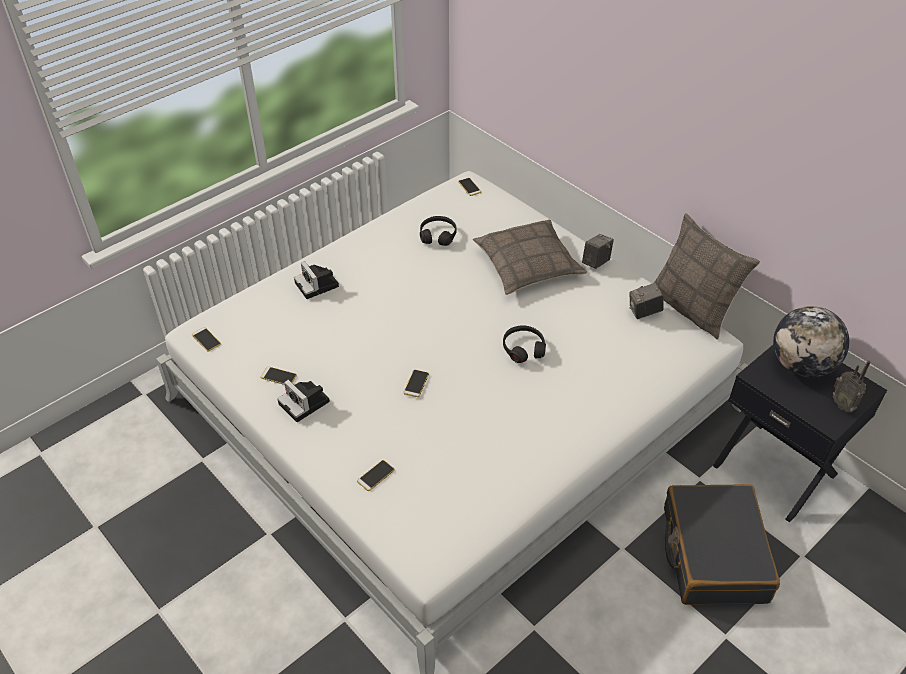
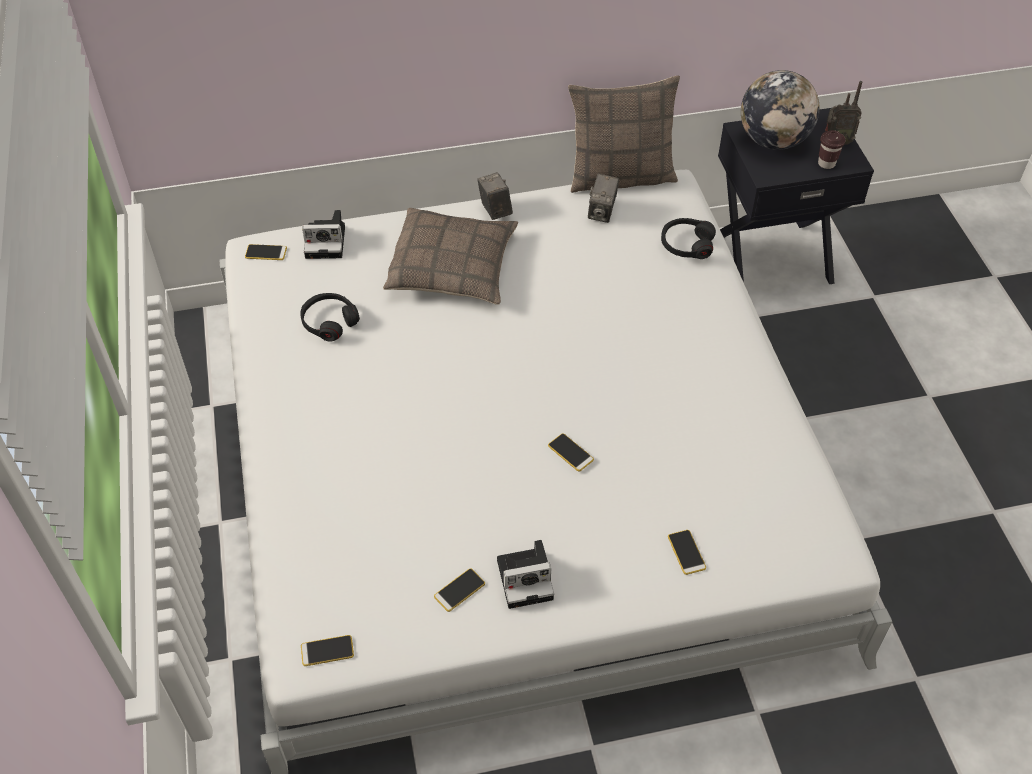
camera: 60 degrees left, 5 degrees up
(318, 285) = (321, 481): camera -> camera (327, 242)
(523, 348) = (582, 333): black headphones -> black headphones (686, 244)
(713, 554) = (839, 355): black suitcase -> none
(809, 407) = (826, 163): none -> brown cup

